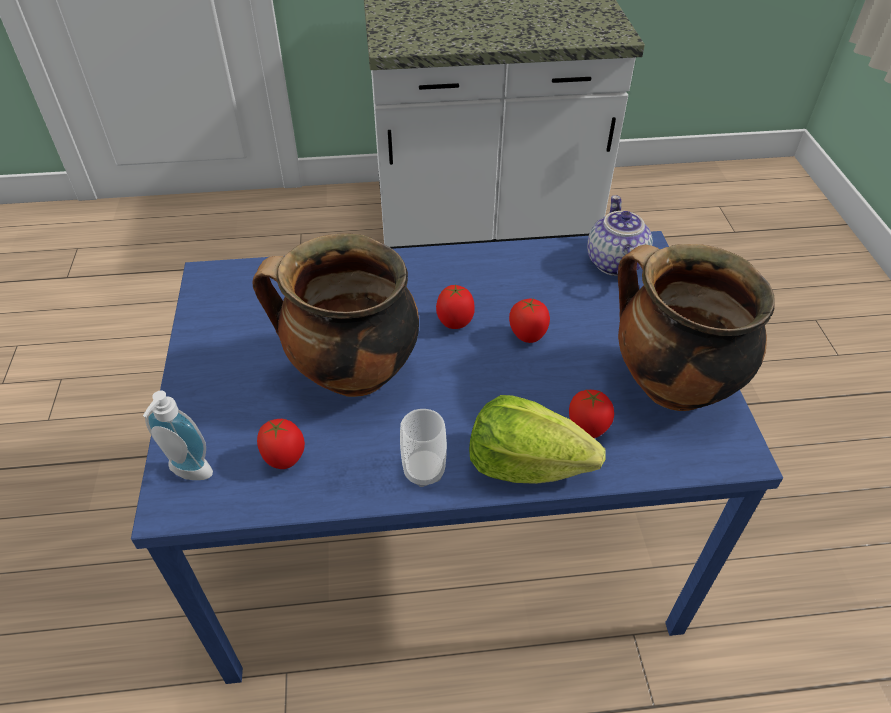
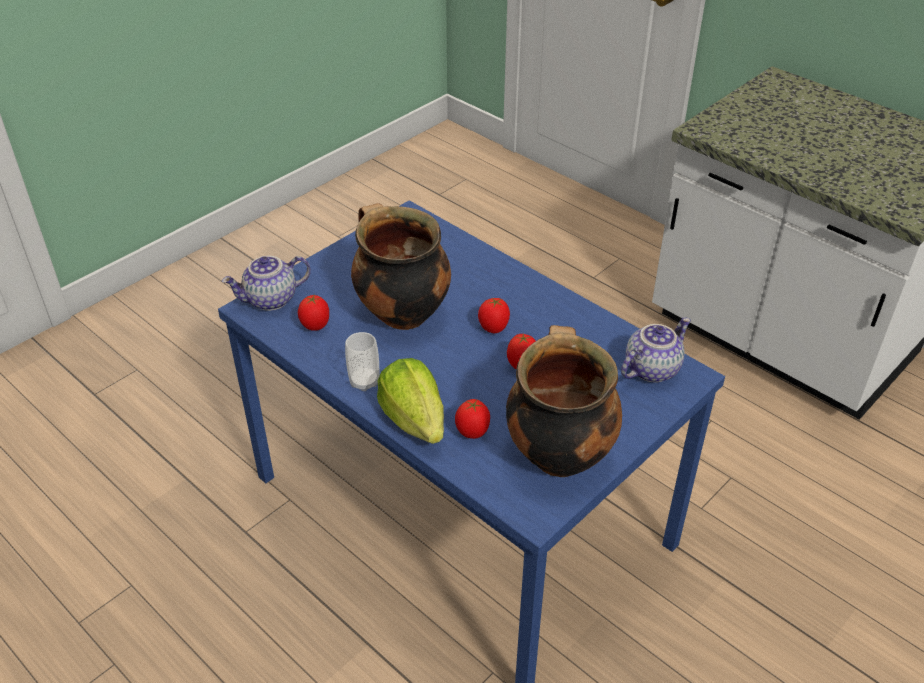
camera: 50 degrees right, 5 degrees down
(188, 474) = (271, 300): soap dispenser -> teapot

